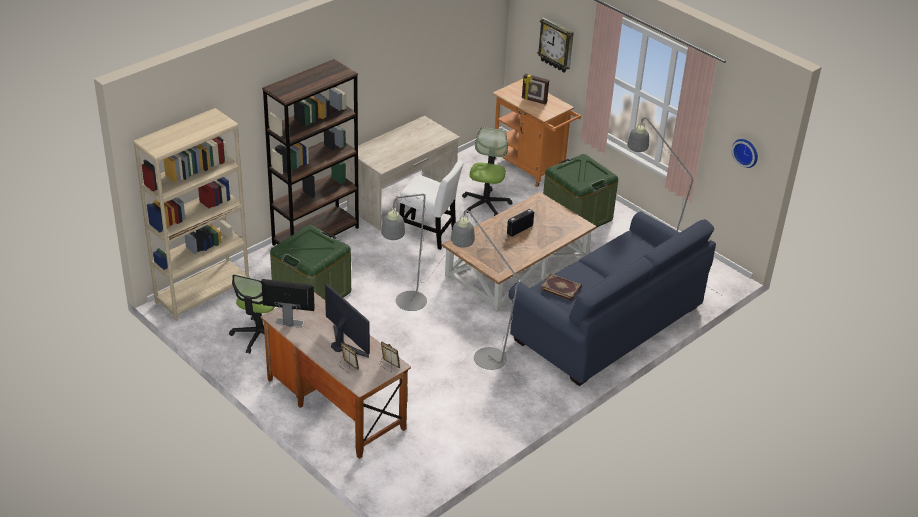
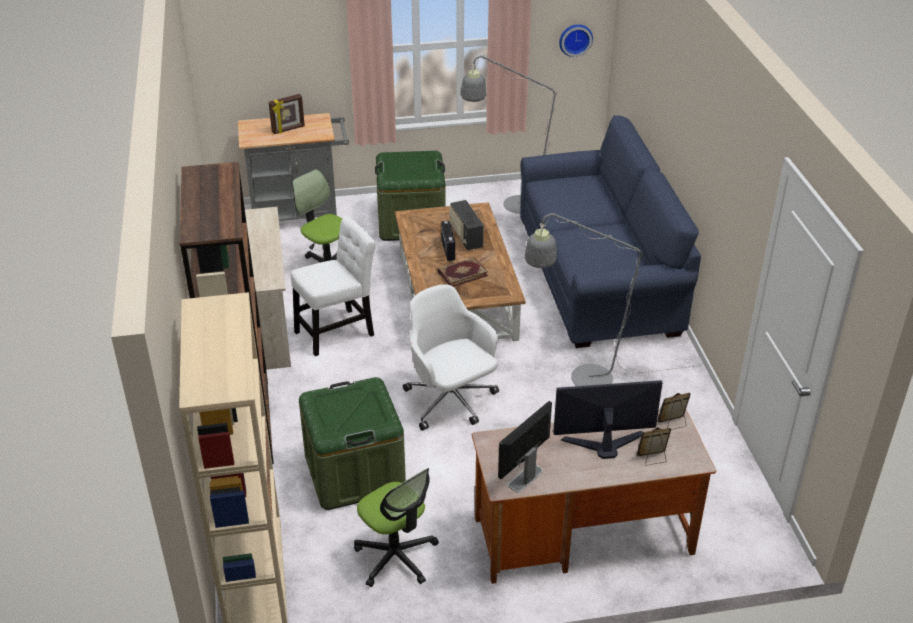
camera: 55 degrees left, 0 degrees up
(407, 306) = (451, 401): grey floor lamp -> white office chair
(531, 168) = (301, 215): orange cart -> grey cart
(542, 231) = (465, 237): none -> radio
(556, 45) = (280, 51): wall clock -> none
(561, 288) = (591, 257): book -> book (462, 273)

